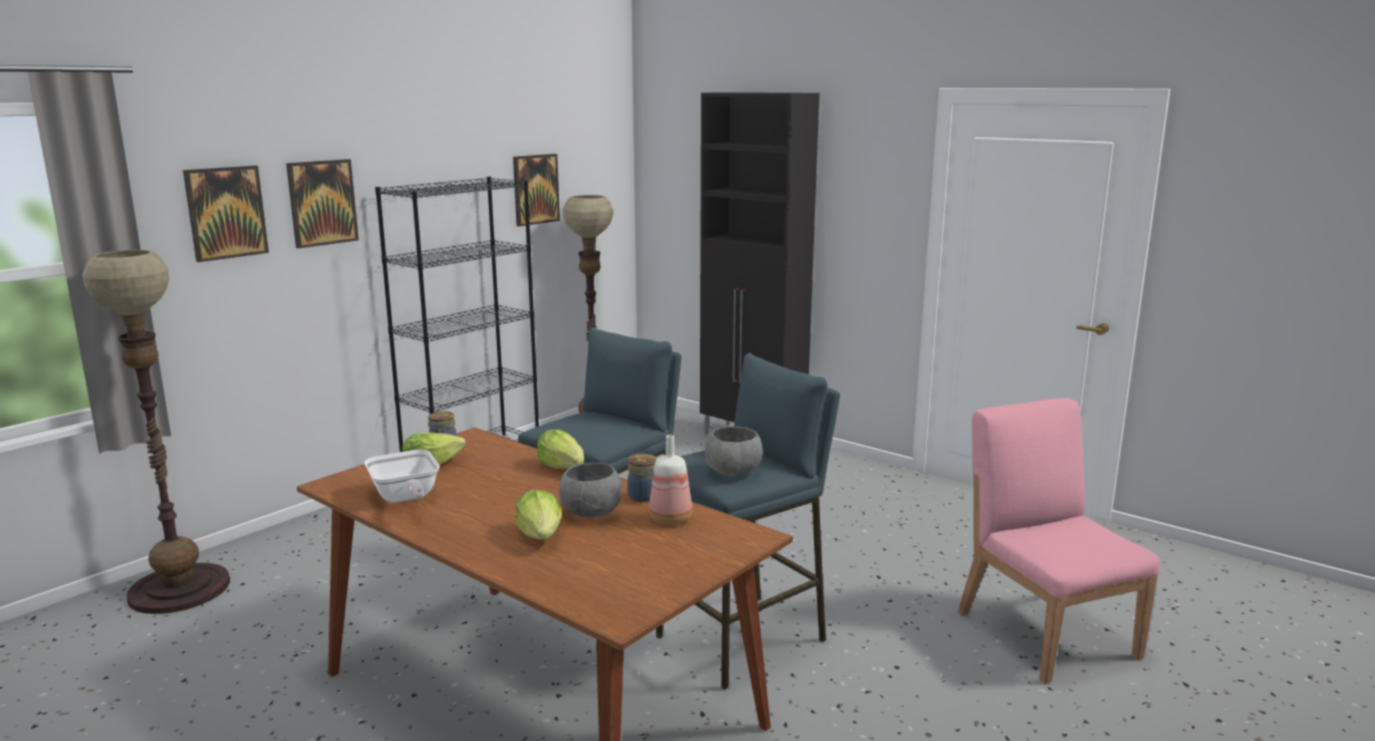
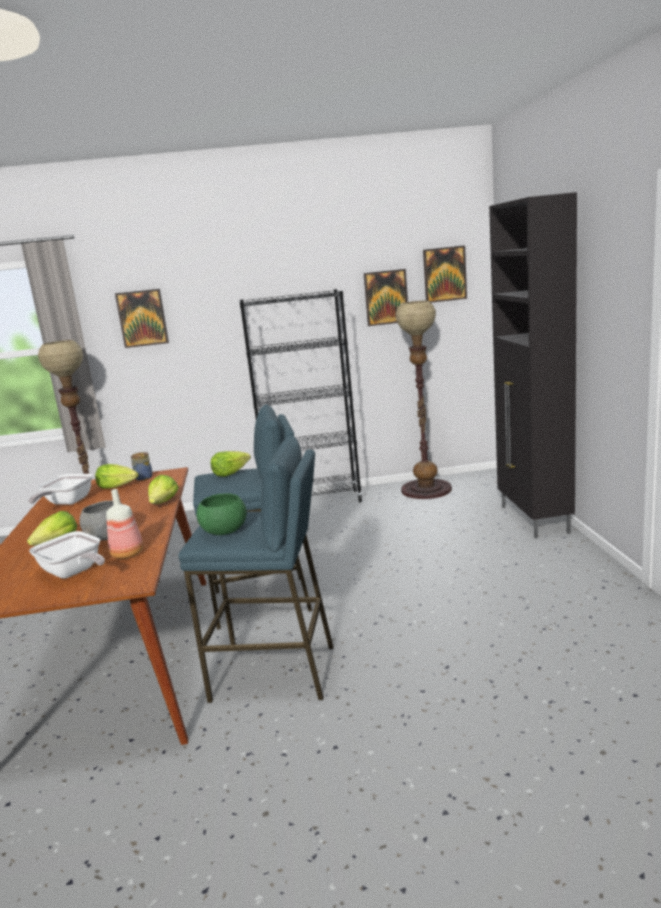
camera: 45 degrees right, 0 degrees up
(322, 202) = (206, 311): picture -> picture (444, 274)
(574, 421) = (230, 473): none -> lettuce
(643, 496) = (152, 534): jar -> none
(657, 550) = (74, 573): none -> frying pan
(732, 471) = (224, 531): grey bowl -> green bowl
(1045, 633) = (512, 786): pink chair -> none

